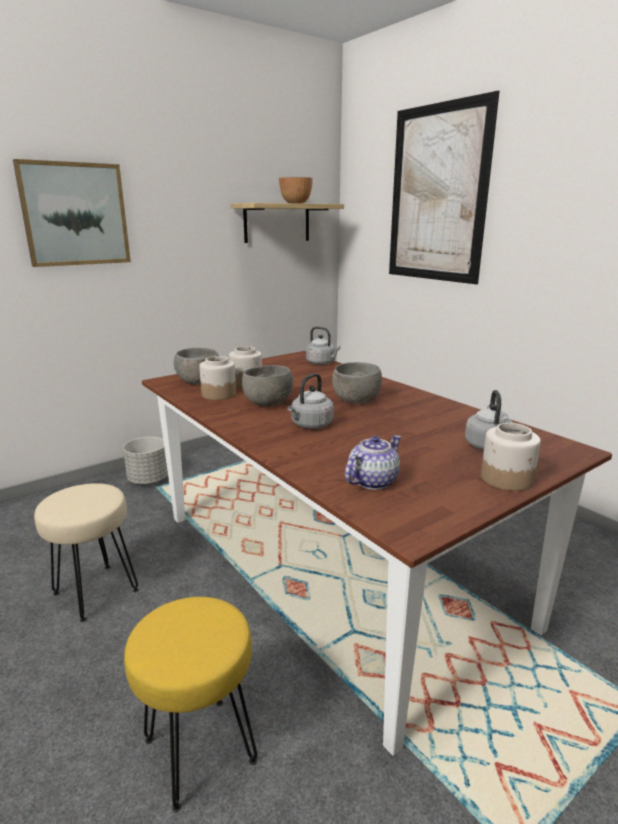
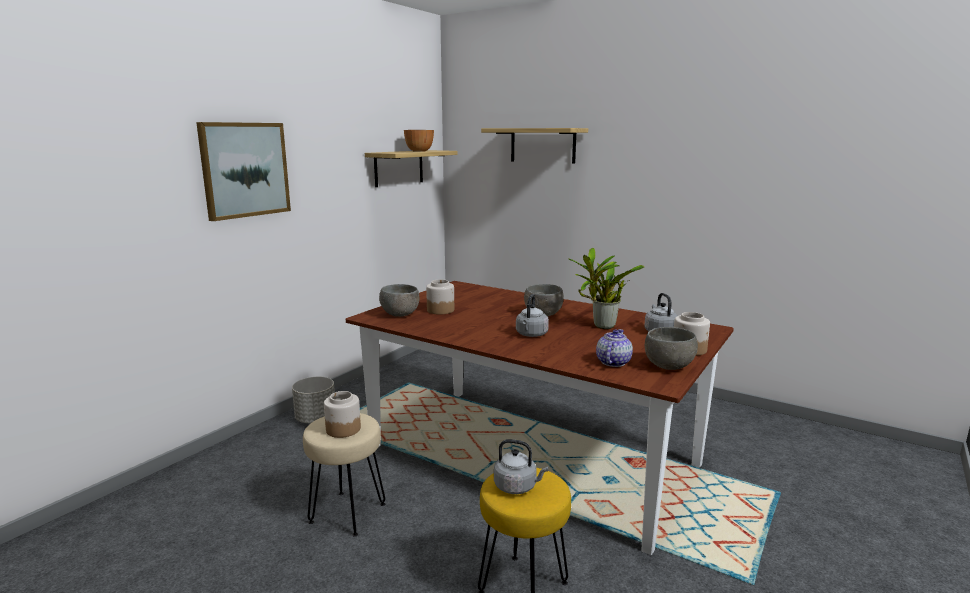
camera: 20 degrees left, 5 degrees down
(218, 394) = (430, 322): jar -> jar (343, 429)
(268, 404) = (480, 324): grey bowl -> grey bowl (668, 366)
(322, 363) = (482, 289): grey kettle -> grey kettle (517, 487)
(413, 426) = (601, 327): none -> potted plant
(437, 195) = (542, 145): picture -> shelf

